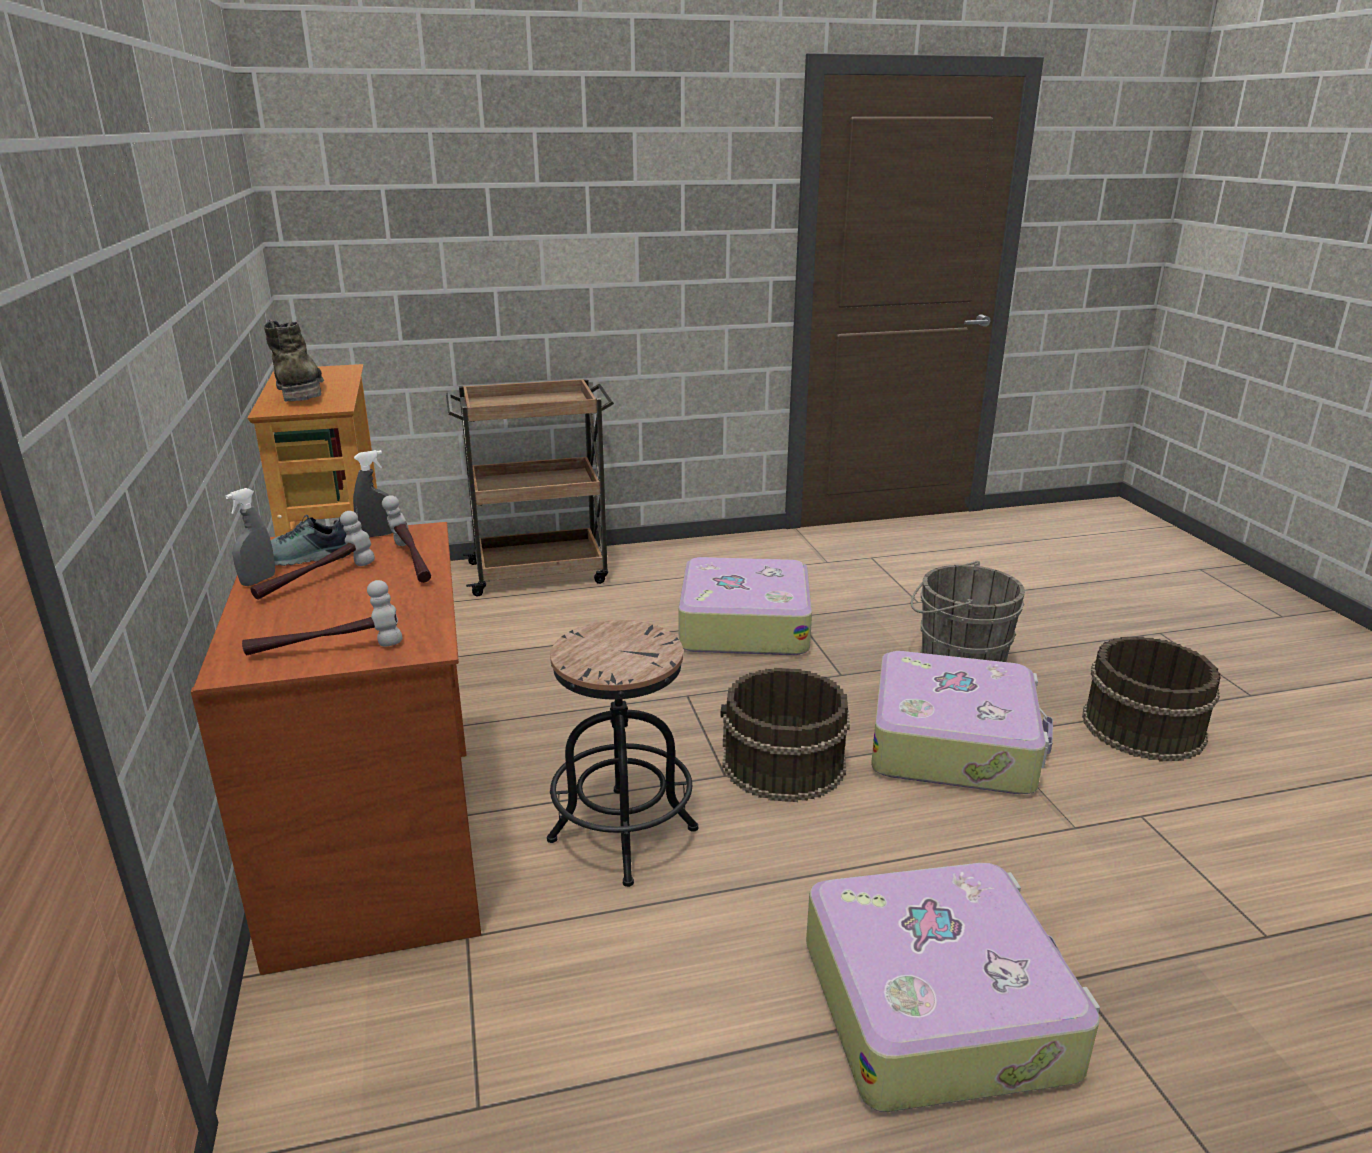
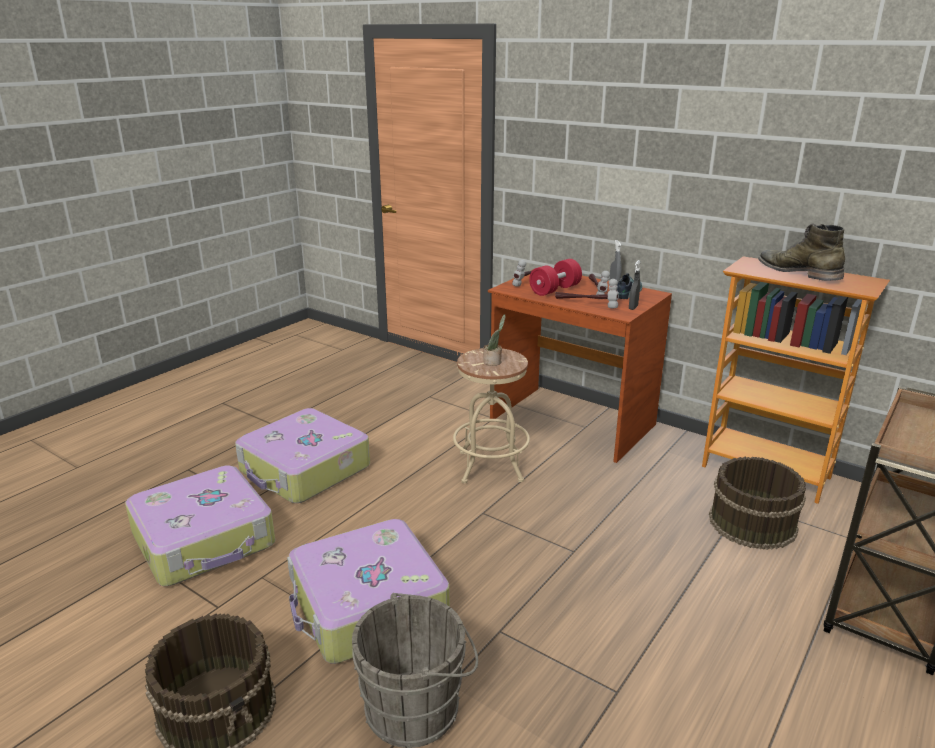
camera: 140 degrees right, 0 degrees up
(299, 390) = (798, 271): green boot -> green boot turned 150 degrees counterclockwise
(366, 607) = (555, 290): none -> red dumbbell
(619, 646) = (493, 362): none -> potted plant
(623, 834) = (490, 466): black stool -> beige stool
(743, 624) = (640, 648): suitcase -> suitcase (205, 539)
(783, 765) = (459, 534): brown bucket -> brown bucket (751, 522)

